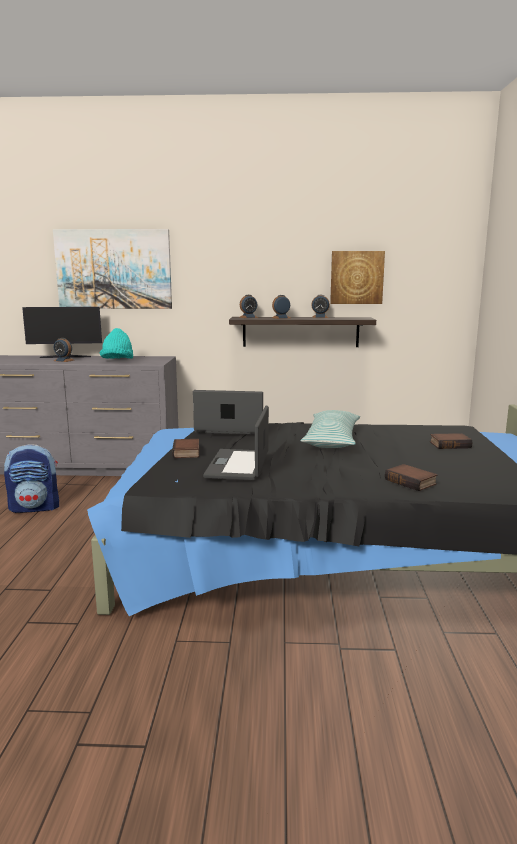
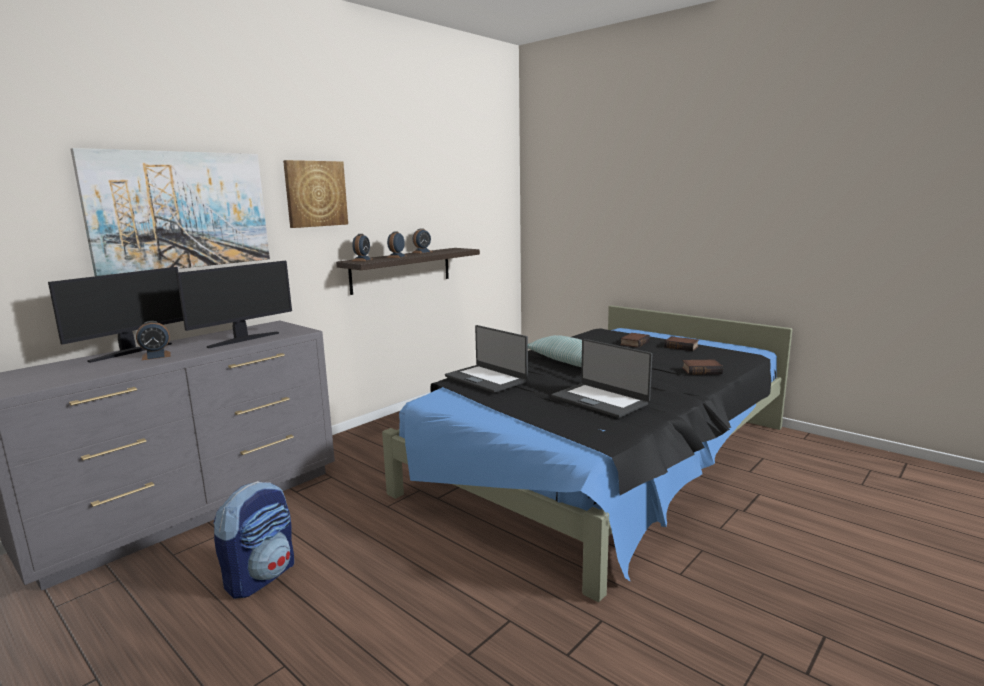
camera: 50 degrees left, 0 degrees up
(117, 361) = (243, 339): turquoise hat -> monitor
(187, 452) = (526, 408): book -> book (682, 347)
(231, 429) = (486, 379): laptop -> laptop turned 90 degrees counterclockwise
(356, 277) = (441, 209): picture -> picture (315, 194)

